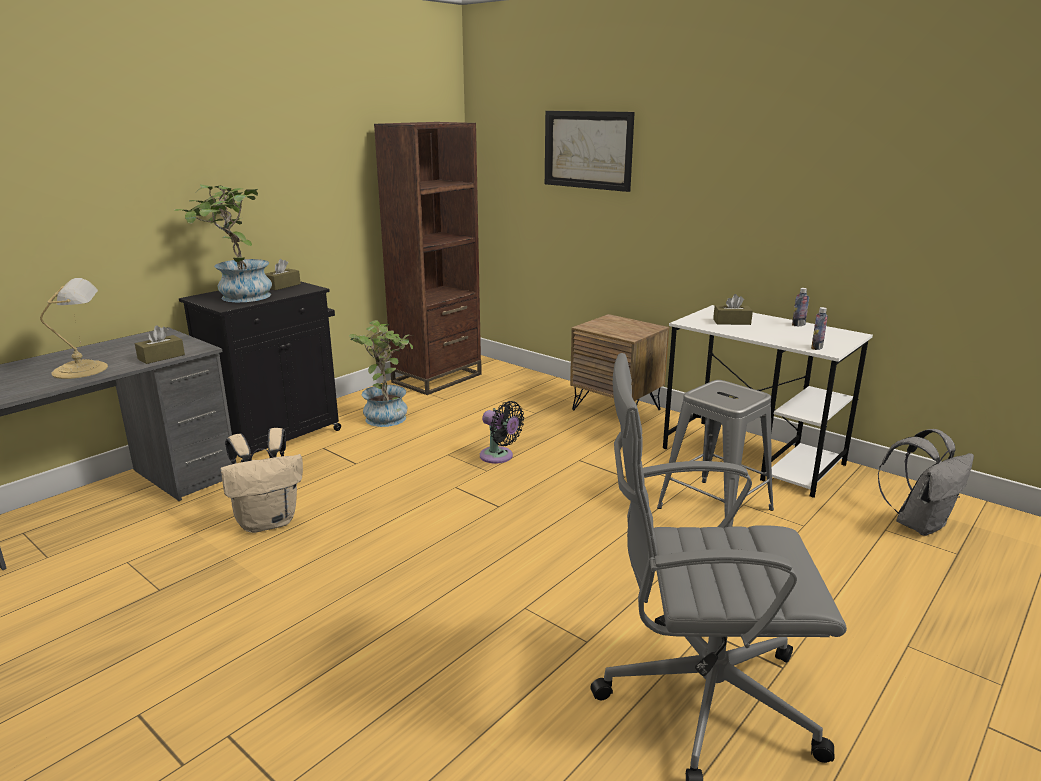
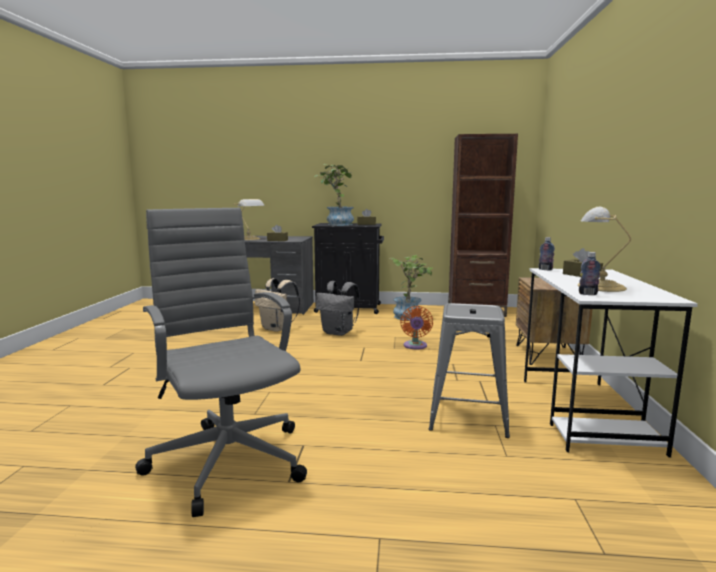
camera: 55 degrees right, 10 degrees down
(499, 457) = (415, 346): black fan -> orange fan
(588, 150) = (578, 144): picture -> none
(789, 335) = (598, 286): none -> table lamp
(798, 325) = (638, 286): bottle -> bottle (545, 269)
(919, 524) = (626, 518): grey backpack -> grey backpack (339, 332)

